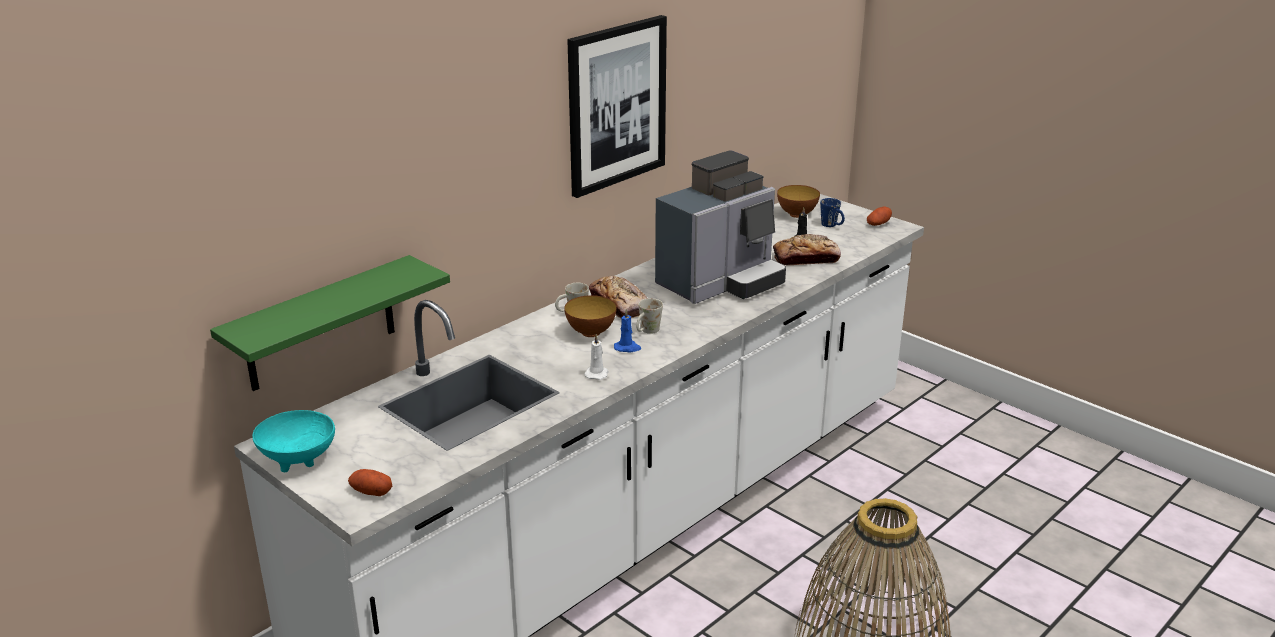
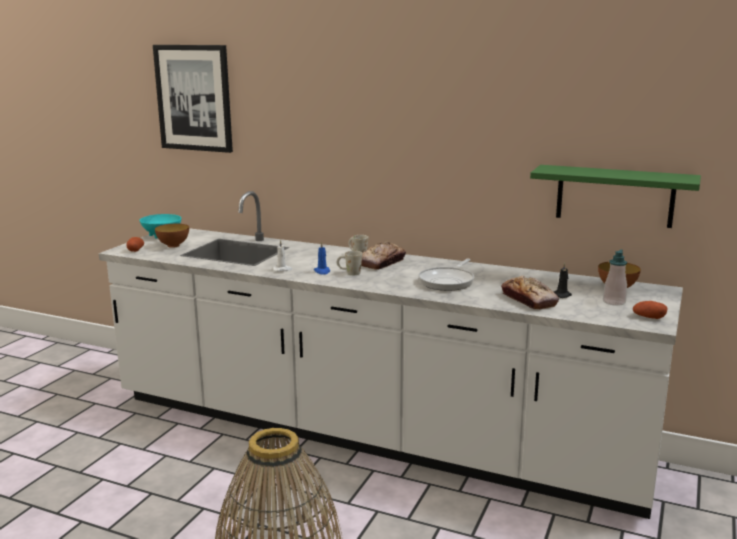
camera: 70 degrees right, 10 degrees down
(320, 325) = (221, 187): green shelf -> green shelf (614, 196)
(591, 333) = (335, 261): bowl -> bowl (173, 246)
(616, 105) = (440, 127): picture -> picture (194, 98)
(721, 283) = (448, 281): coffee machine -> frying pan
(832, 226) = (614, 302): blue mug -> soap dispenser

